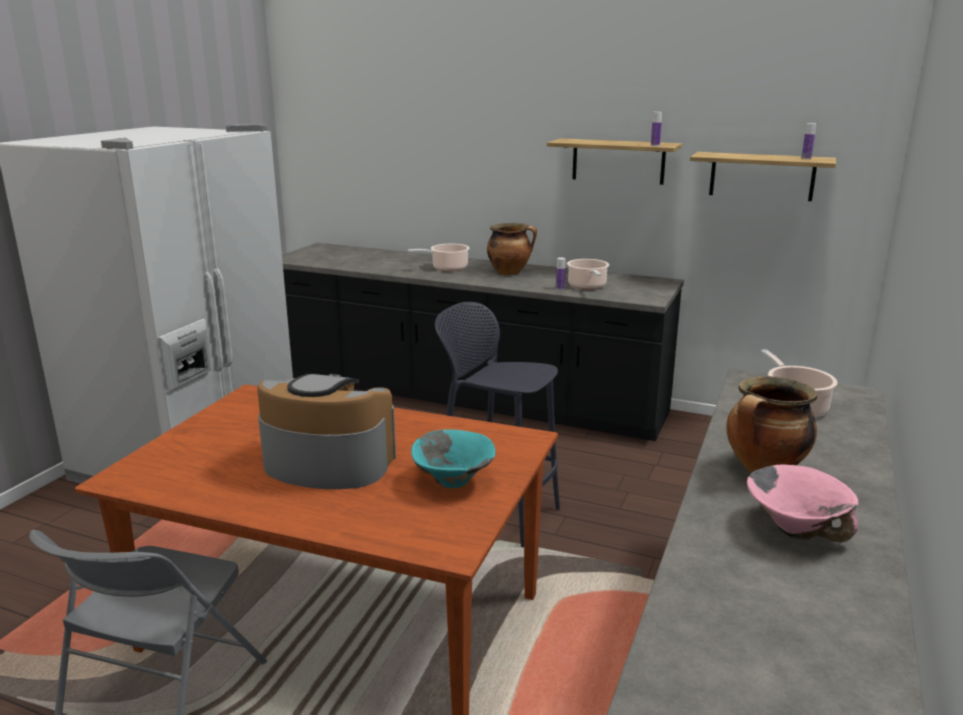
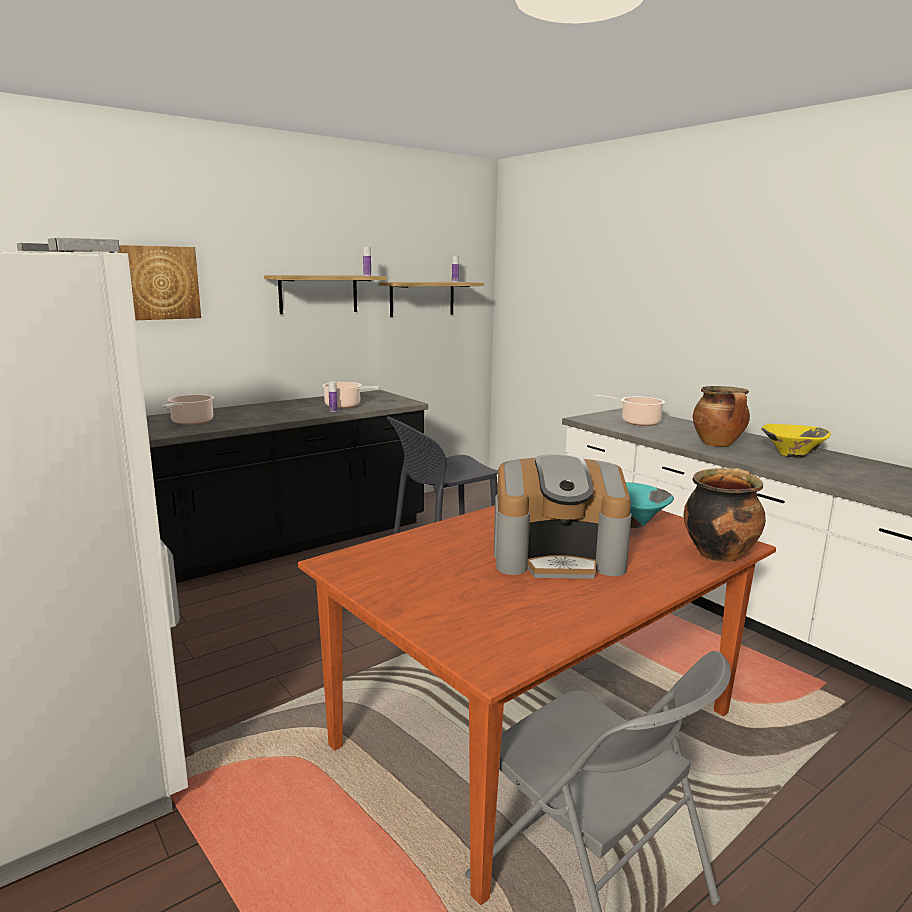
camera: 60 degrees left, 5 degrees down
(327, 463) = (558, 557): coffee machine -> coffee machine turned 135 degrees counterclockwise
(467, 142) = (160, 283): none -> picture
(510, 272) = (256, 412): cooking pot -> cooking pot (718, 553)
(795, 529) = (791, 455): pink bowl -> yellow bowl

